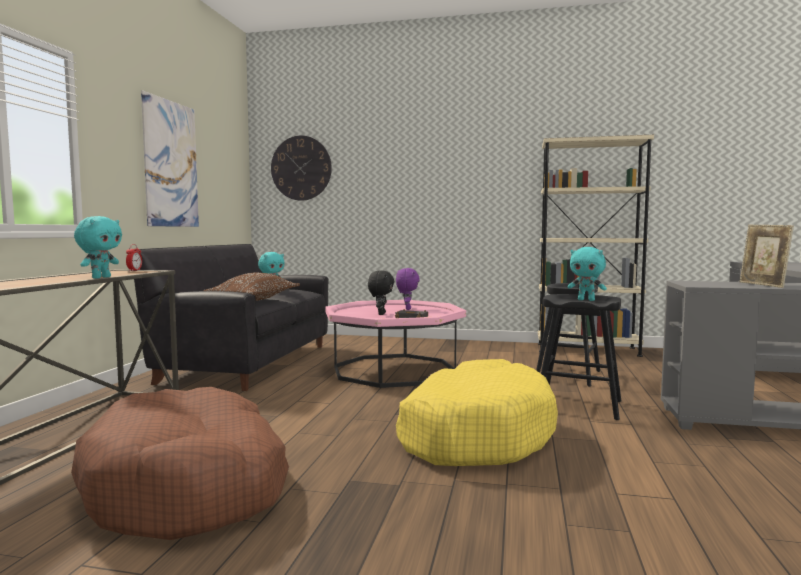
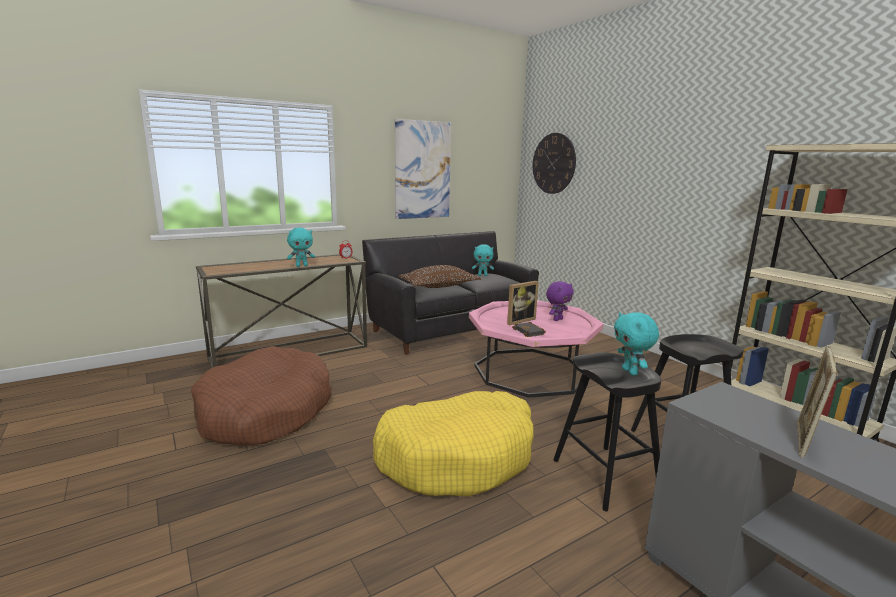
camera: 45 degrees right, 10 degrees up
(380, 314) = (518, 320): black plush toy -> picture frame

